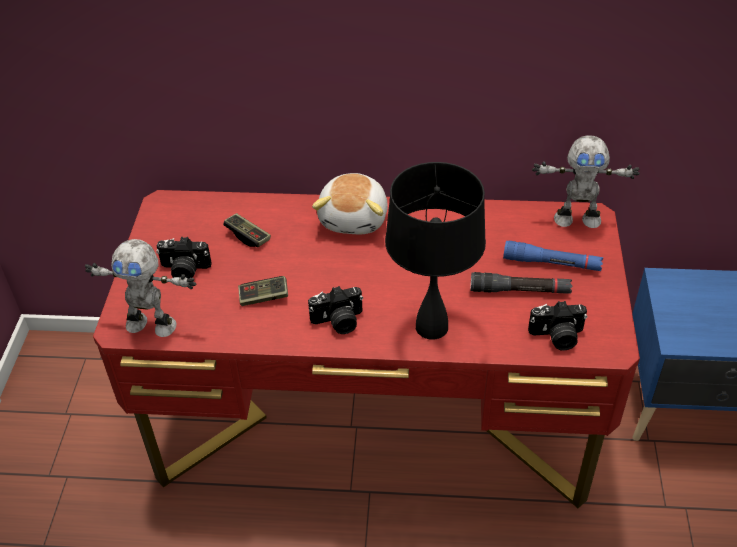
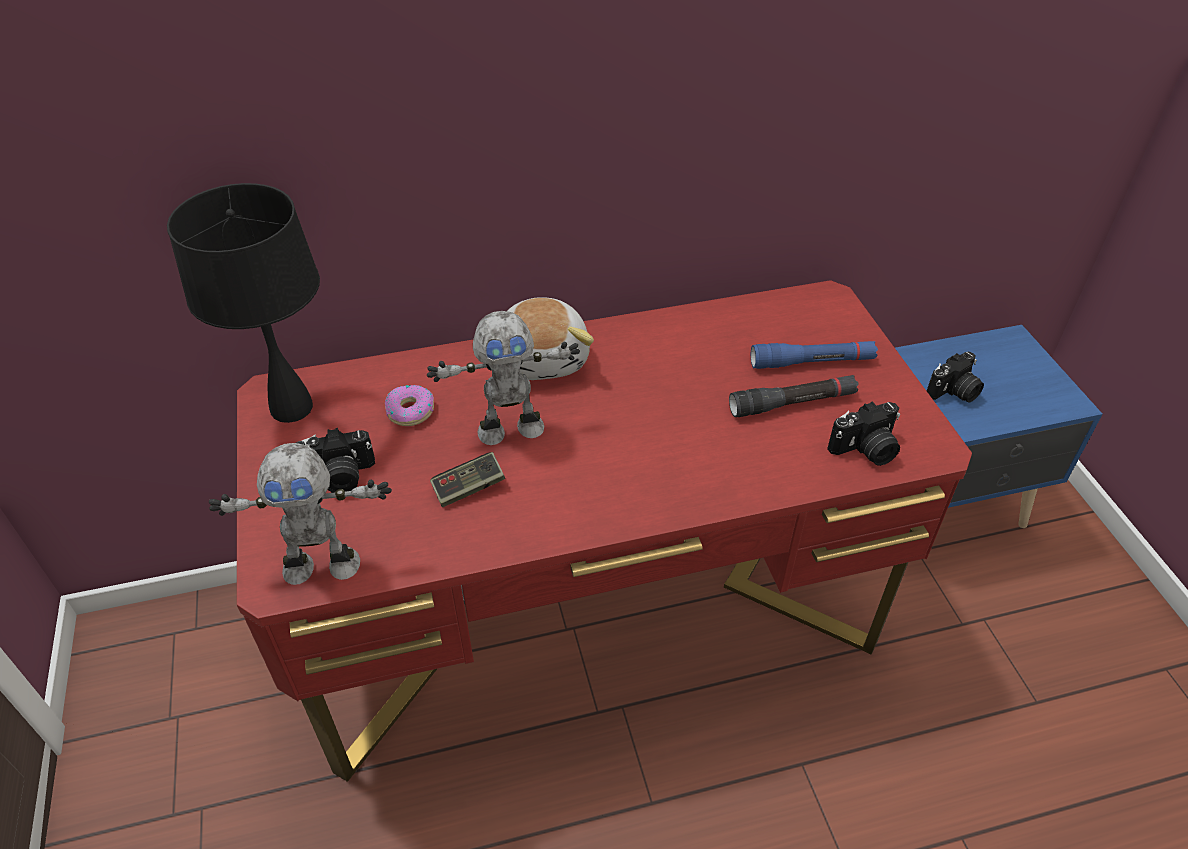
camera: 20 degrees left, 0 degrees up
(248, 236) = (410, 411): game controller -> donut
(338, 322) = (585, 497): camera -> camera (954, 392)
(431, 327) = (707, 474): black table lamp -> black table lamp (290, 408)
(577, 219) = (813, 304): toy robot -> toy robot (510, 428)

